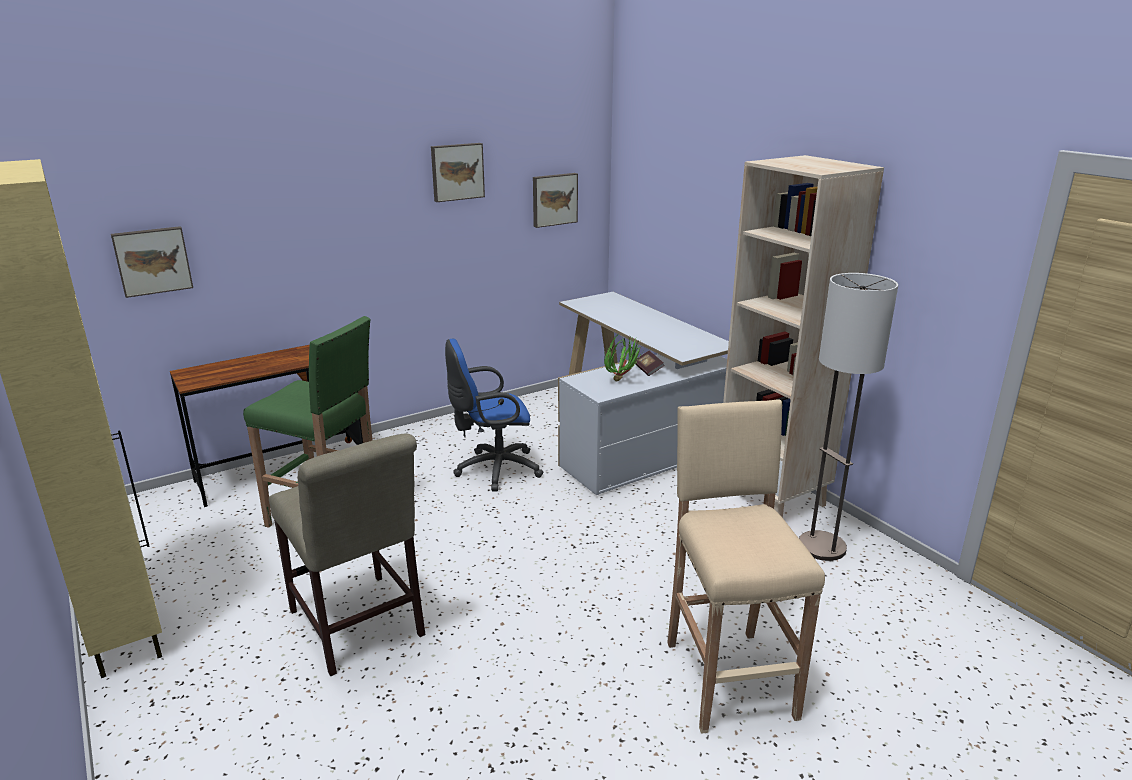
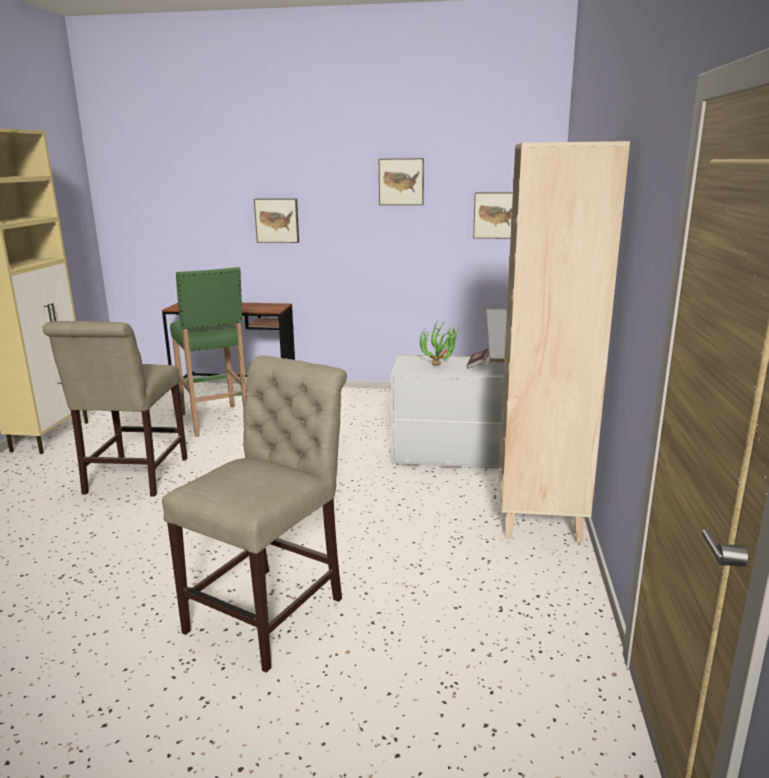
camera: 40 degrees right, 5 degrees down
(152, 260) = (177, 224): picture -> picture (277, 220)
(493, 470) = (352, 427): blue office chair -> none
(728, 676) = (272, 610): beige stool -> beige chair
(821, 547) = (517, 569): floor lamp -> none

